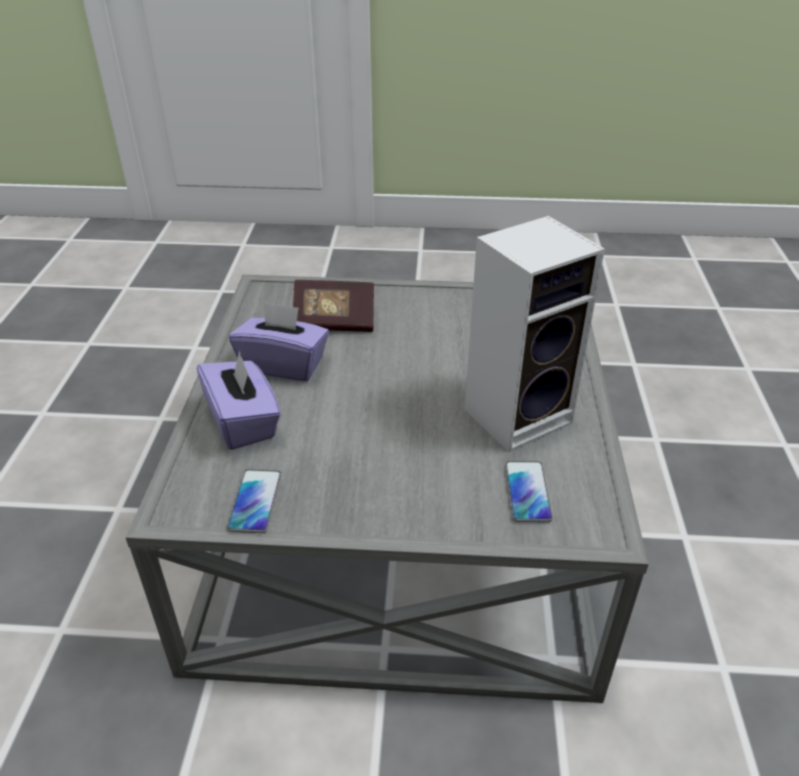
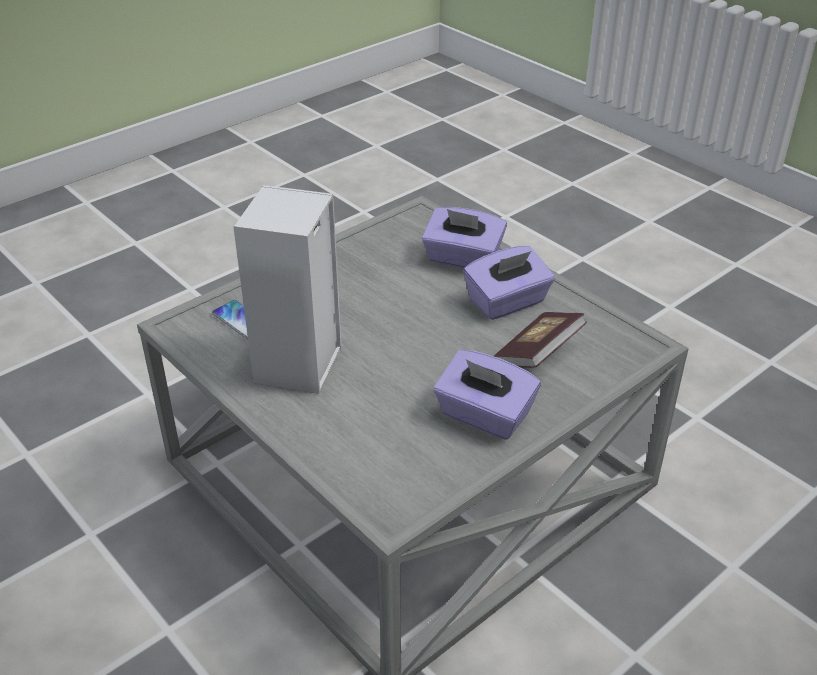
camera: 135 degrees right, 0 degrees up
(255, 502) = (386, 234): phone -> none
(432, 309) = (484, 416): none -> purple tissue box

